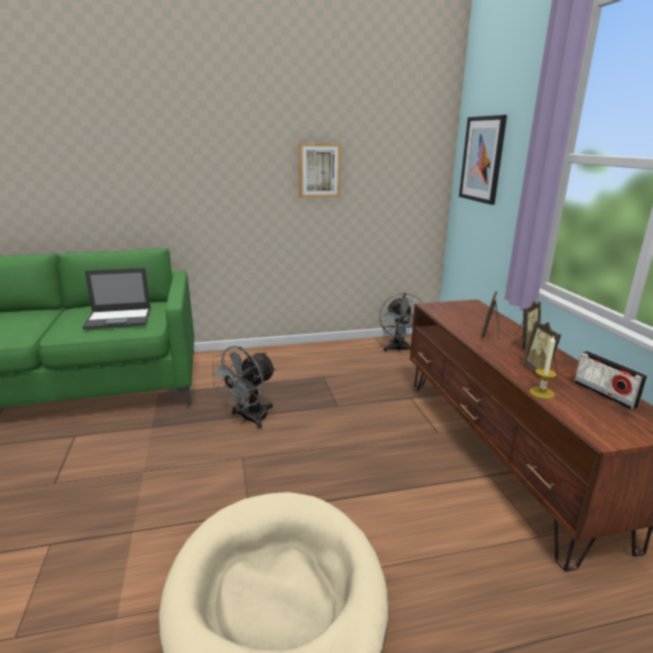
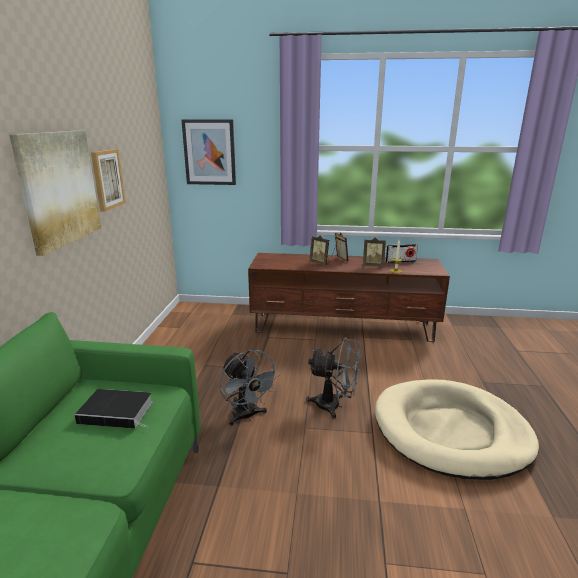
camera: 70 degrees left, 0 degrees up
(119, 319) = (118, 412): laptop -> book
(244, 167) = (59, 188): none -> picture
(398, 349) = (192, 322): grey fan -> grey fan (334, 406)

